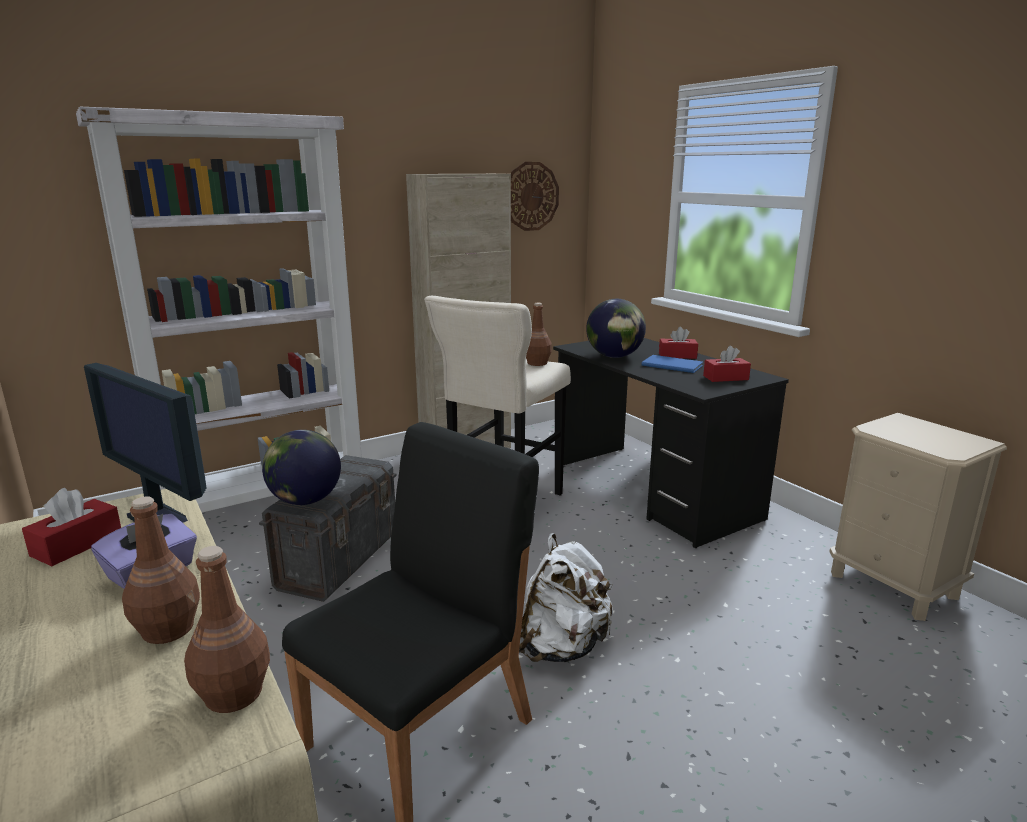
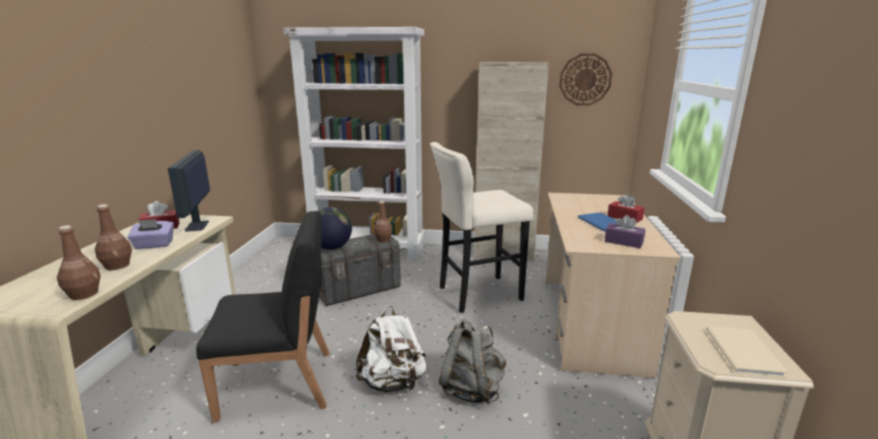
camera: 40 degrees right, 0 degrees up
(537, 363) = (507, 200): brown bottle -> brown bottle (383, 239)
(614, 356) = (573, 208): globe -> none
(648, 607) = (471, 389): none -> grey backpack
(652, 491) = (590, 322): black desk -> beige desk
(725, 378) = (623, 242): red tissue box -> purple tissue box
(944, 438) = (744, 351): none -> beige book

